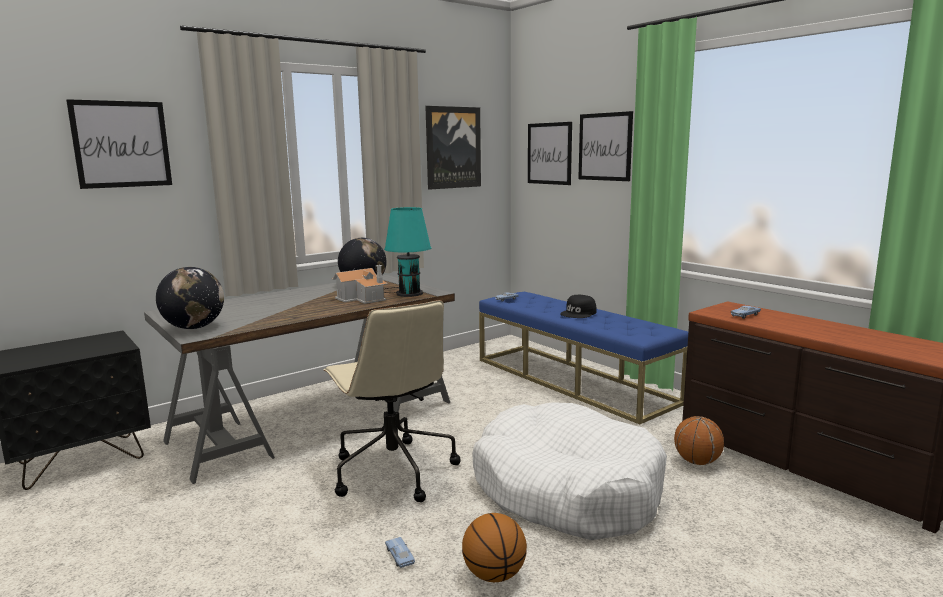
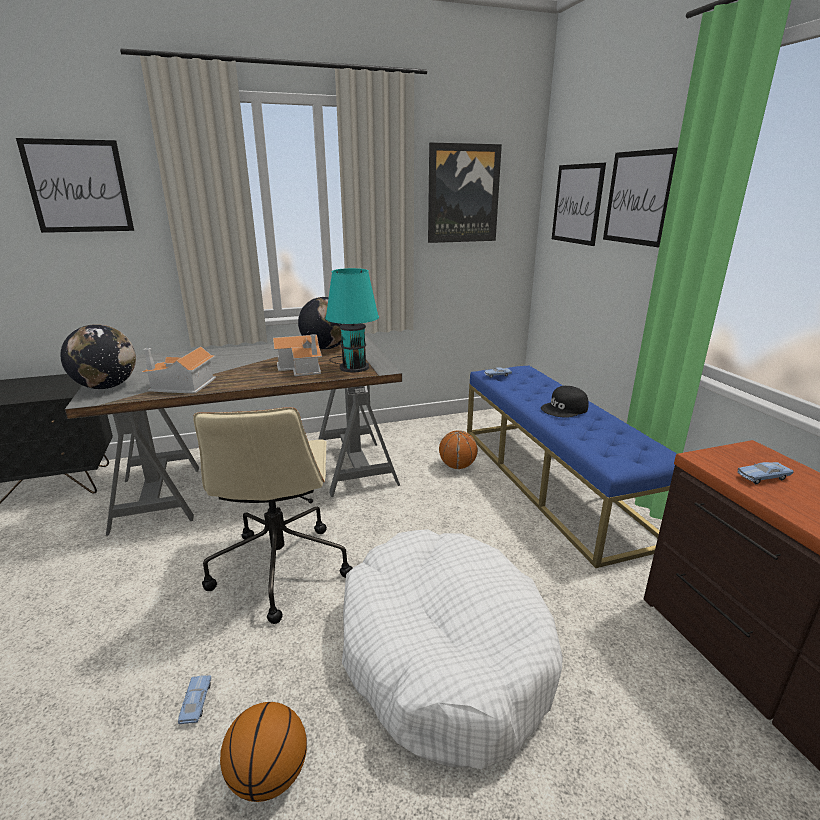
camera: 20 degrees right, 10 degrees up
(270, 319) = (182, 386): none -> toy house
(697, 462) = (640, 656): basketball -> basketball (457, 466)

